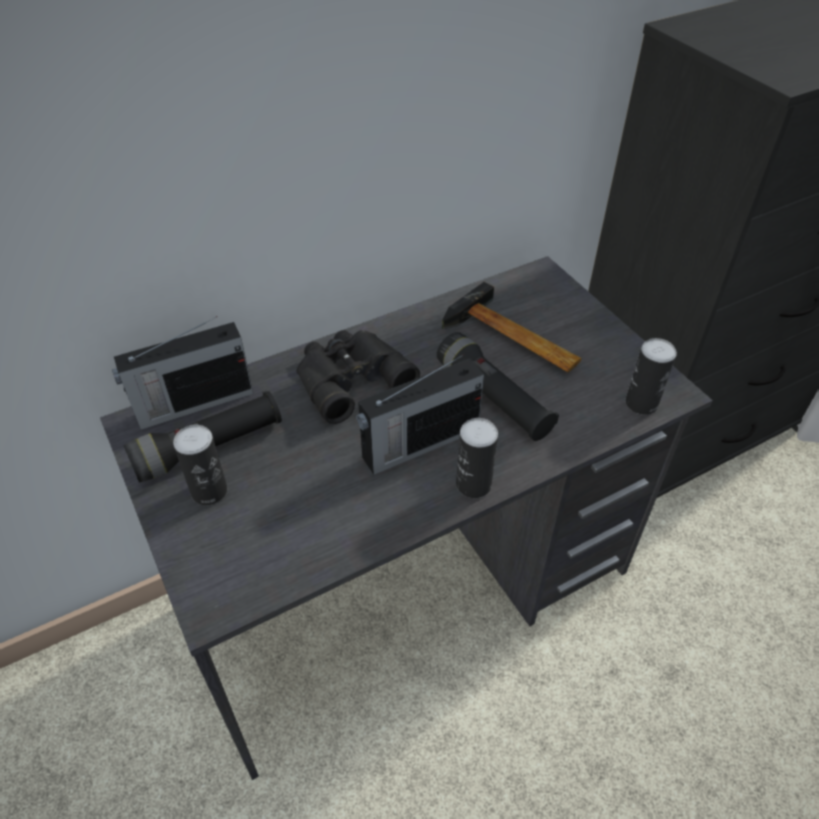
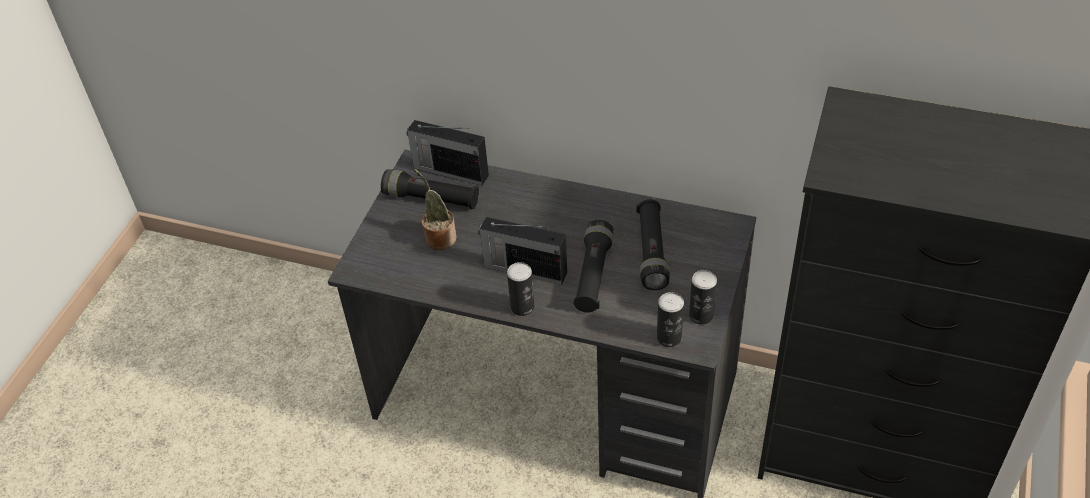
camera: 50 degrees right, 0 degrees up
(209, 491) = (408, 220): can -> can (701, 315)
(276, 482) = (439, 237): none -> potted plant
(349, 378) = (537, 210): black binoculars -> none
(513, 341) = (651, 253): hammer -> black flashlight

